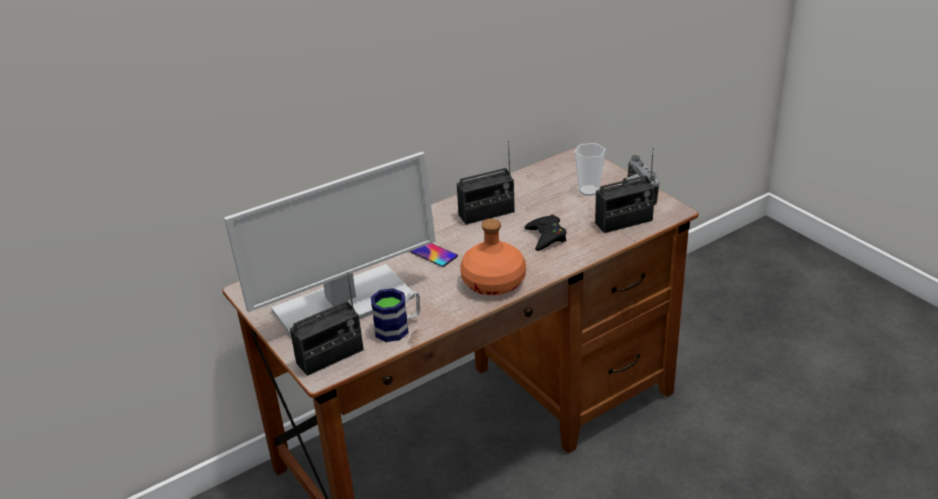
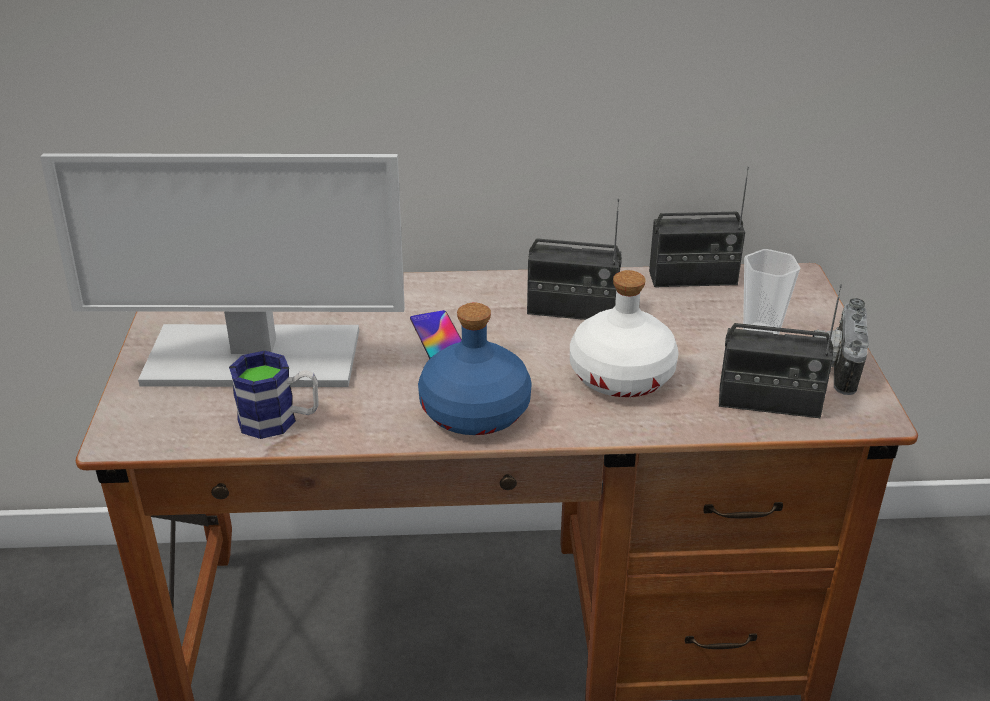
camera: 30 degrees right, 0 degrees up
(330, 357) = (155, 421): radio -> radio (693, 278)
(493, 282) = (473, 412): orange bottle -> blue bottle
(546, 237) = (622, 376): black game controller -> white bottle

